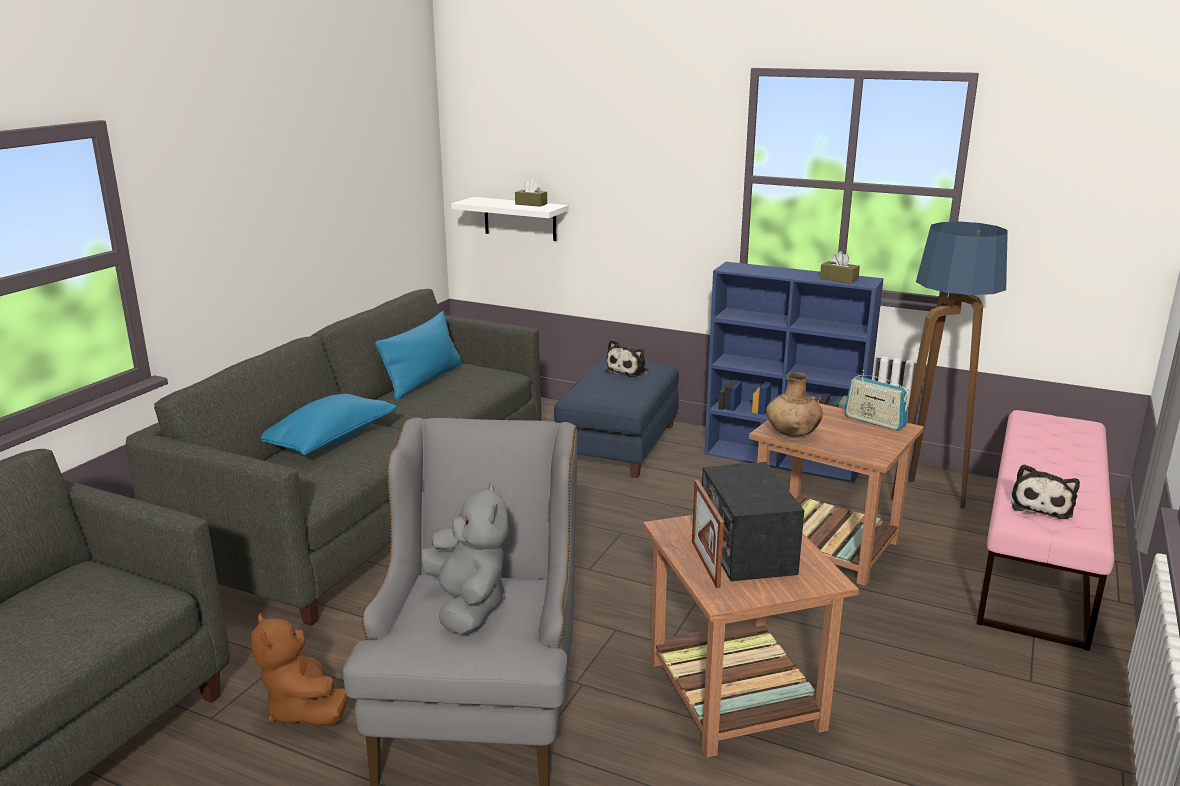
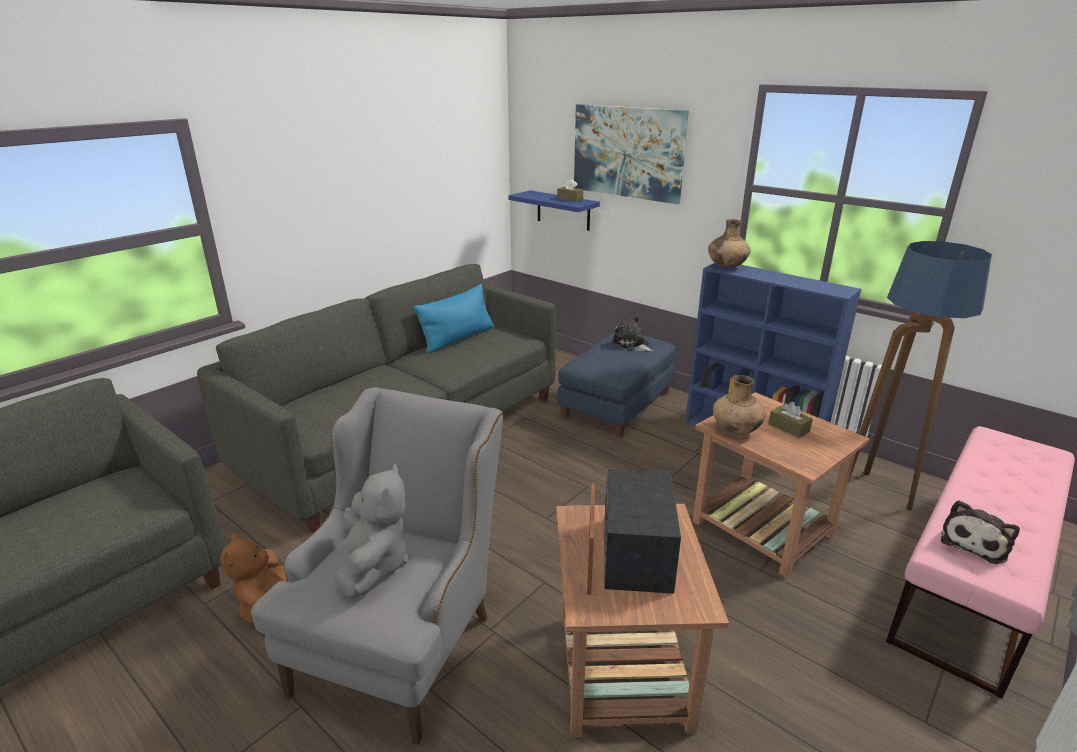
camera: 15 degrees right, 5 degrees up
(329, 440) = (359, 384): blue pillow -> none
(520, 219) = (563, 210): white shelf -> blue shelf
(601, 145) = (628, 152): none -> picture
(629, 371) = (631, 344): plush toy -> plush toy turned 90 degrees clockwise
(736, 267) = (726, 266): none -> brown vase
(839, 279) = (816, 286): brown tissue box -> brown tissue box (788, 428)
(874, 422) = (821, 427): radio -> none

